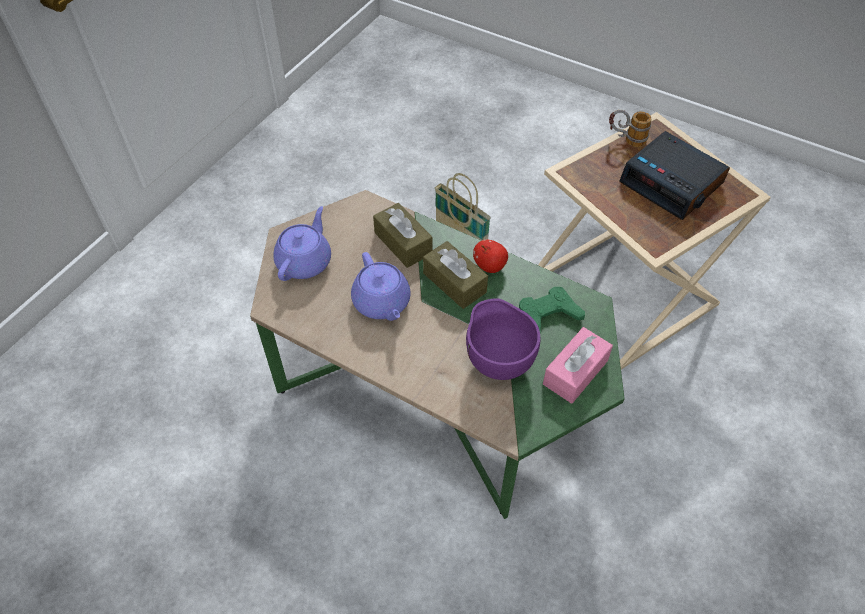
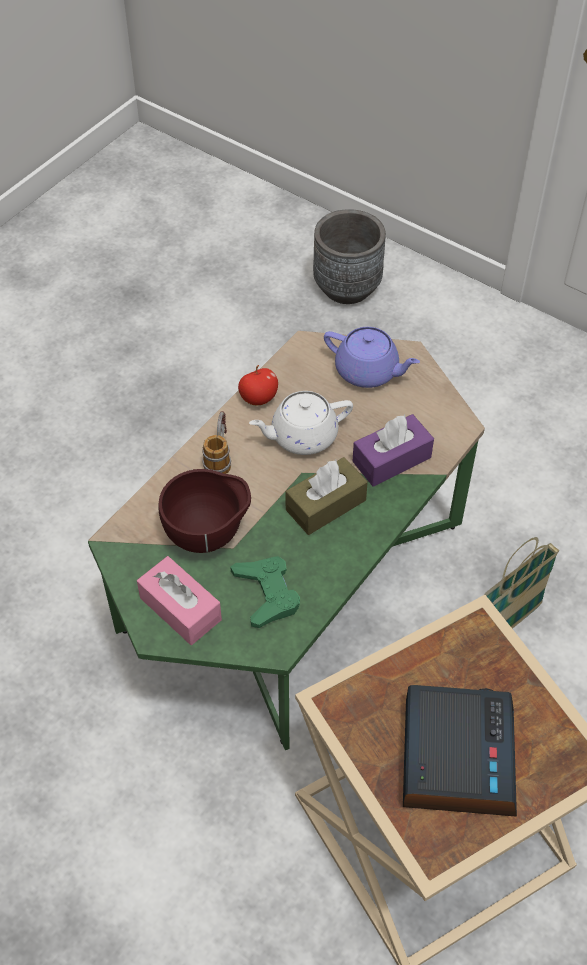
camera: 95 degrees right, 0 degrees up
(88, 366) = (347, 287): none -> grey planter
(382, 303) = (302, 436): purple teapot -> white teapot
(403, 243) = (391, 459): brown tissue box -> purple tissue box
(489, 266) = (349, 543): apple -> apple (258, 398)
(498, 361) = (208, 535): purple bowl -> brown bowl
(625, 140) = (553, 711): mug -> mug (219, 457)
(672, 183) = (456, 756): alarm clock -> alarm clock turned 135 degrees clockwise

